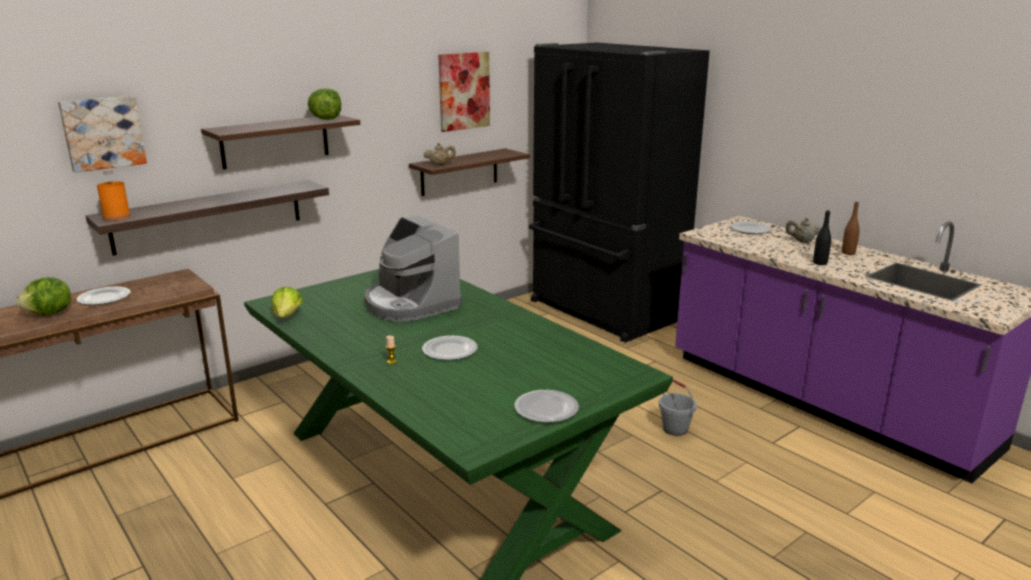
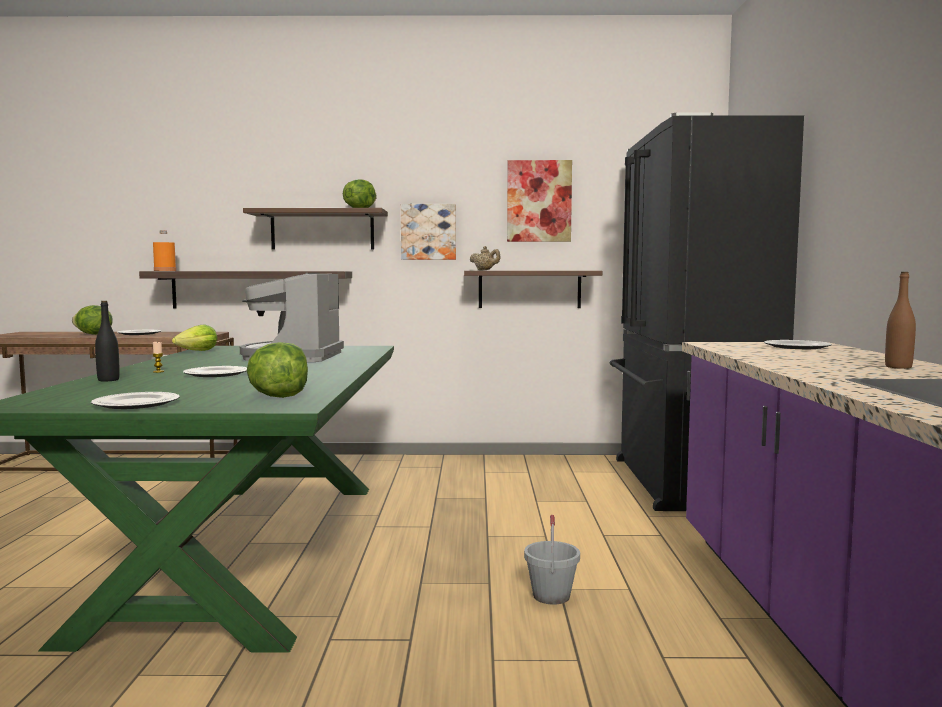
camera: 40 degrees right, 15 degrees down
(103, 133) = (179, 207): picture -> picture (428, 232)
(596, 366) = (279, 396): none -> lettuce
(802, 241) = (849, 356): beige teapot -> none
(820, 263) = (806, 366): black bottle -> black bottle (108, 380)

